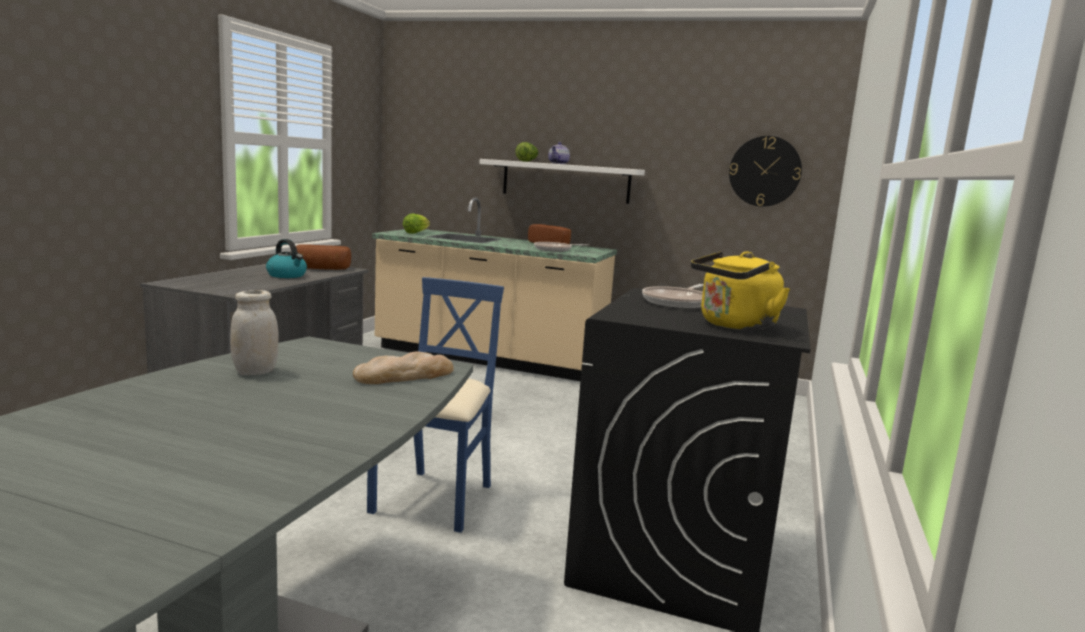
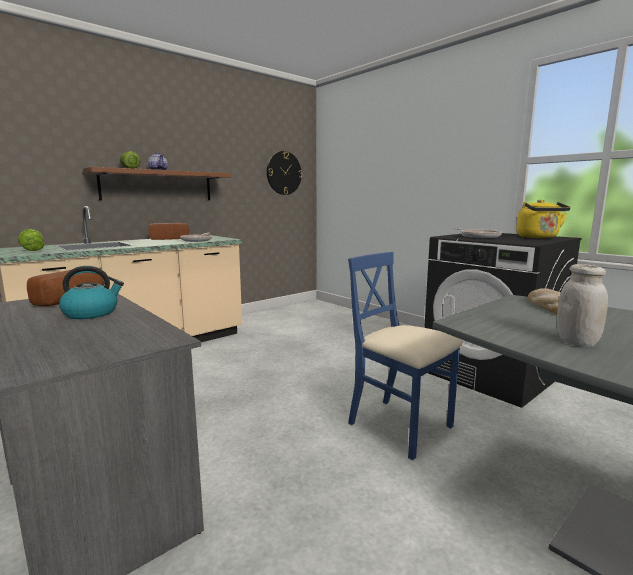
camera: 60 degrees left, 0 degrees up
(565, 181) = (158, 186): white shelf -> brown shelf

